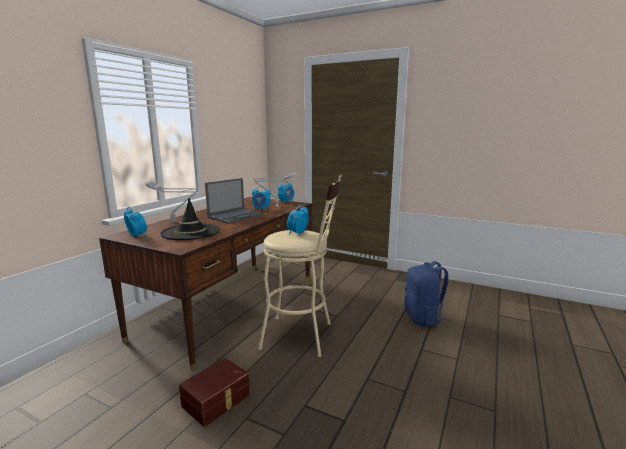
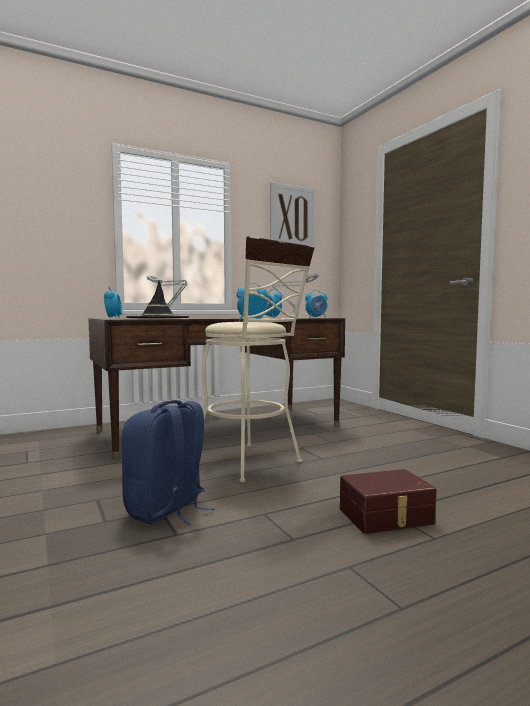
camera: 35 degrees right, 10 degrees down
(217, 401) = (96, 482): brown storage box -> brown storage box (387, 517)
(236, 216) = (230, 317): laptop -> none
(237, 109) = (292, 218): none -> picture
(423, 318) = (449, 487): blue backpack -> blue backpack (167, 510)

